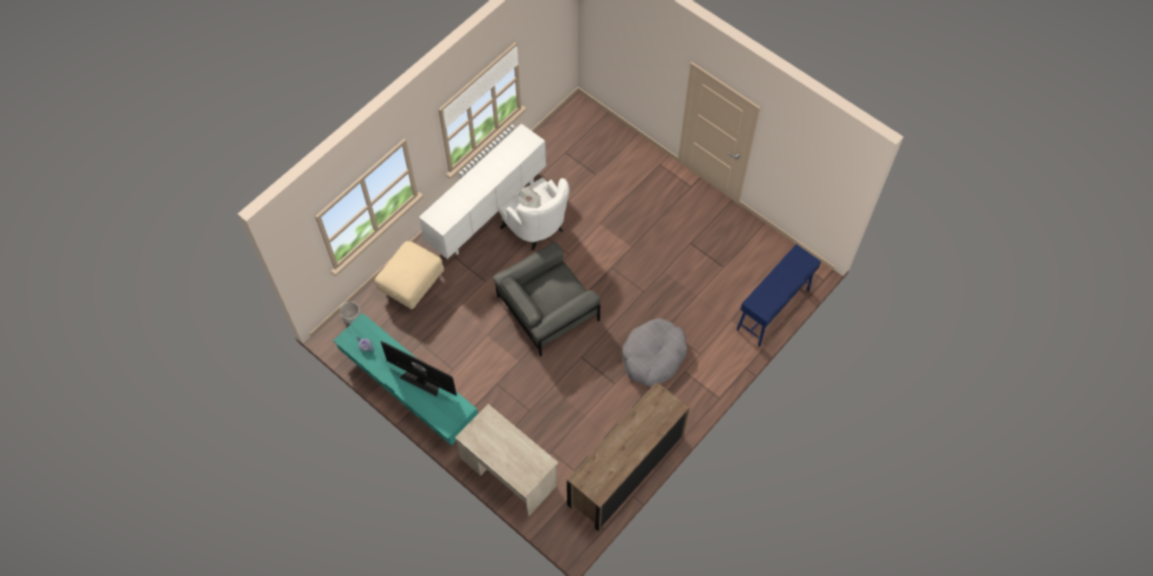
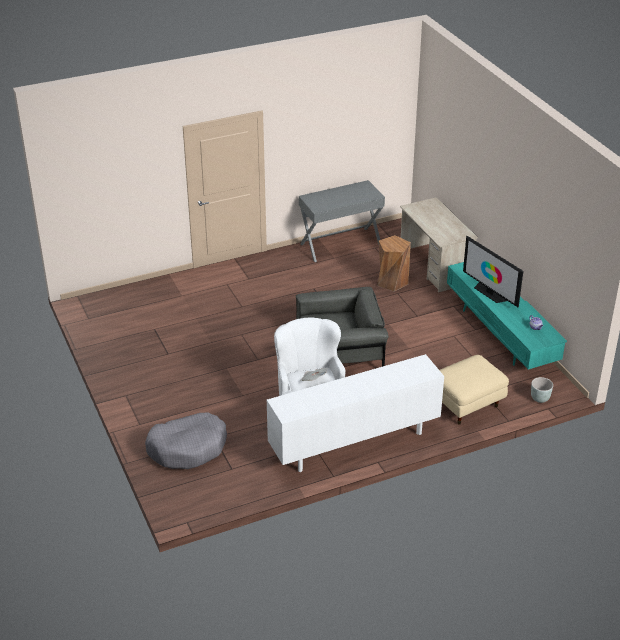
camera: 155 degrees left, 25 degrees down
(542, 427) = (392, 282): none -> brown stool
(625, 470) = (340, 244): brown dresser -> grey desk
(653, 356) = (267, 294): grey dog bed -> grey dog bed (188, 448)
(772, 309) = (140, 291): blue console table -> none

